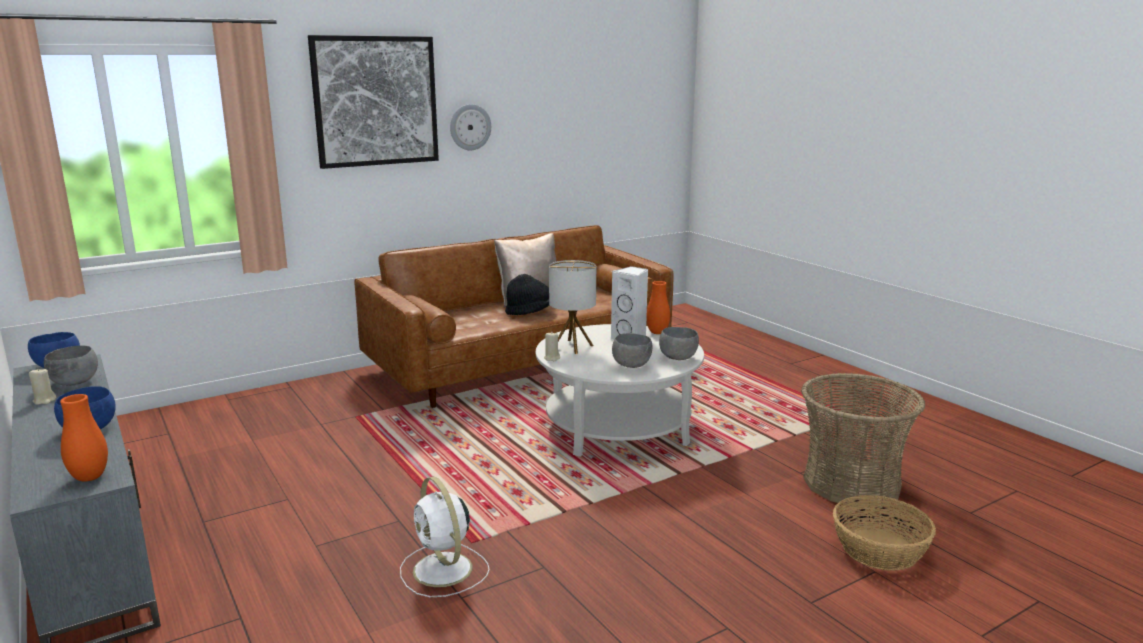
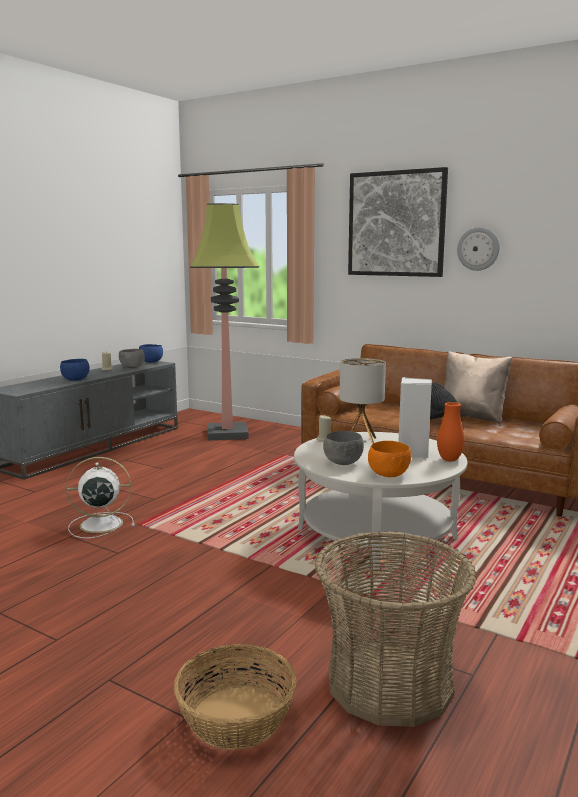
camera: 65 degrees right, 5 degrees down
(89, 477) = (21, 390): orange vase -> none
(214, 431) = (228, 433): none -> floor lamp
(444, 571) = (99, 524): white fan -> white fan turned 45 degrees clockwise
(678, 358) = (389, 475): grey bowl -> orange bowl

